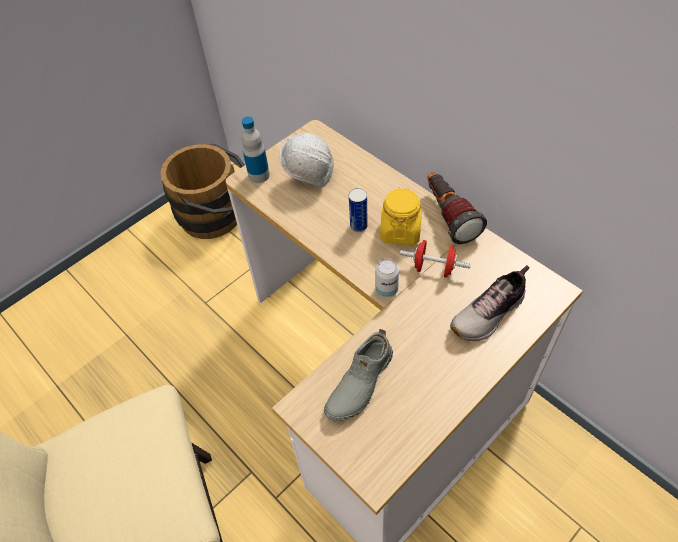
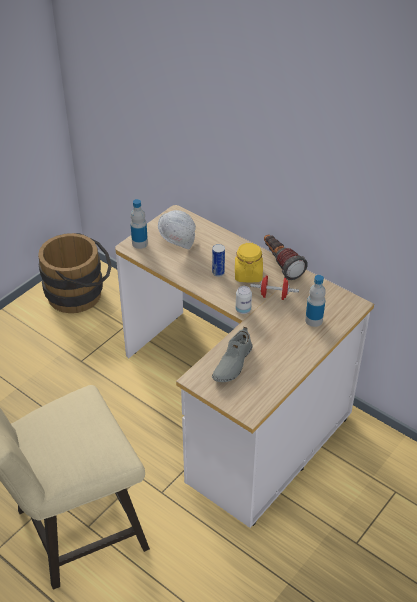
camera: 10 degrees left, 10 degrees down
(489, 314) = (313, 320): shoe -> bottle

